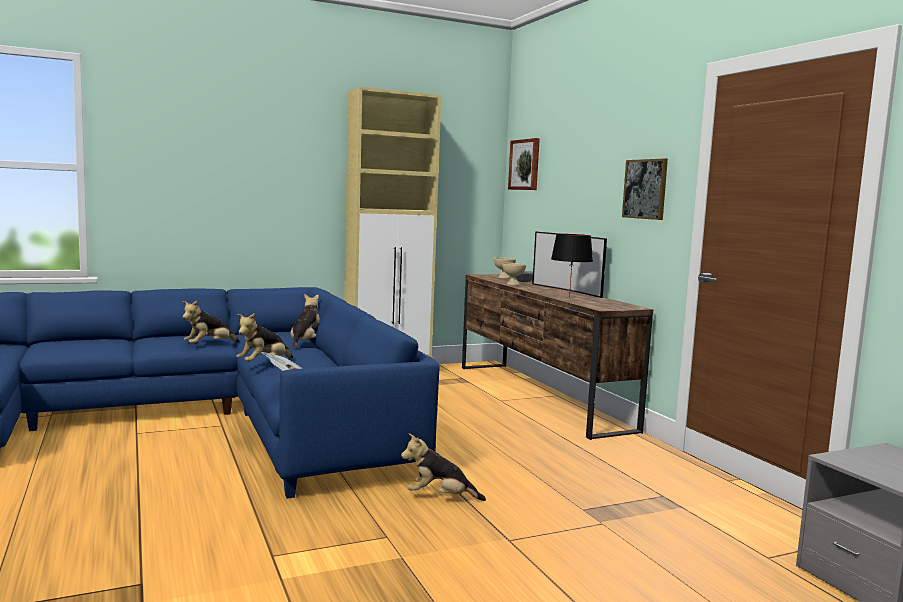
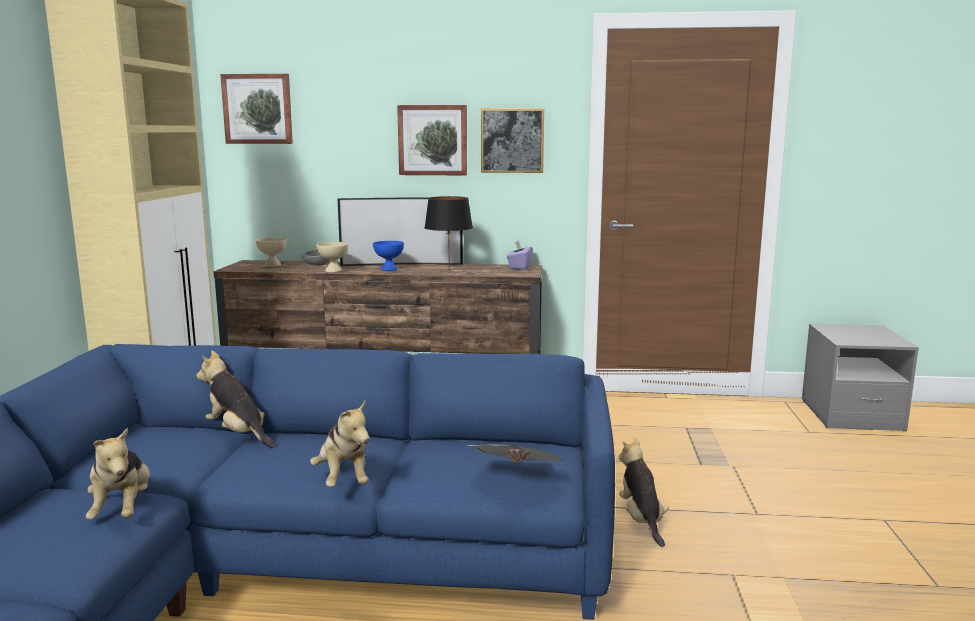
camera: 60 degrees left, 5 degrees up
(440, 497) = (641, 520): plush toy -> plush toy turned 135 degrees clockwise
(544, 290) = (389, 269): none -> blue bowl
(601, 188) = (433, 140): none -> picture
(626, 306) = (519, 267): none -> purple tissue box

